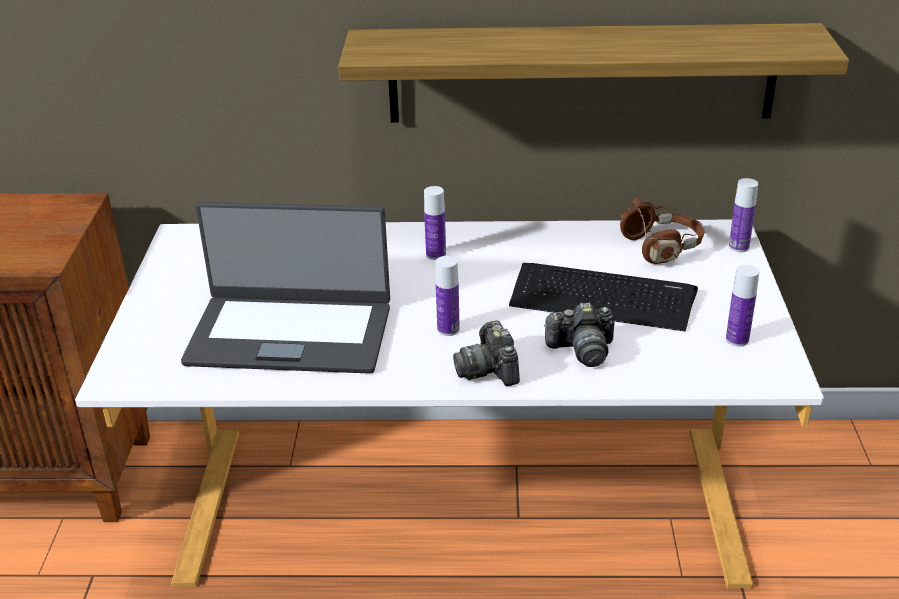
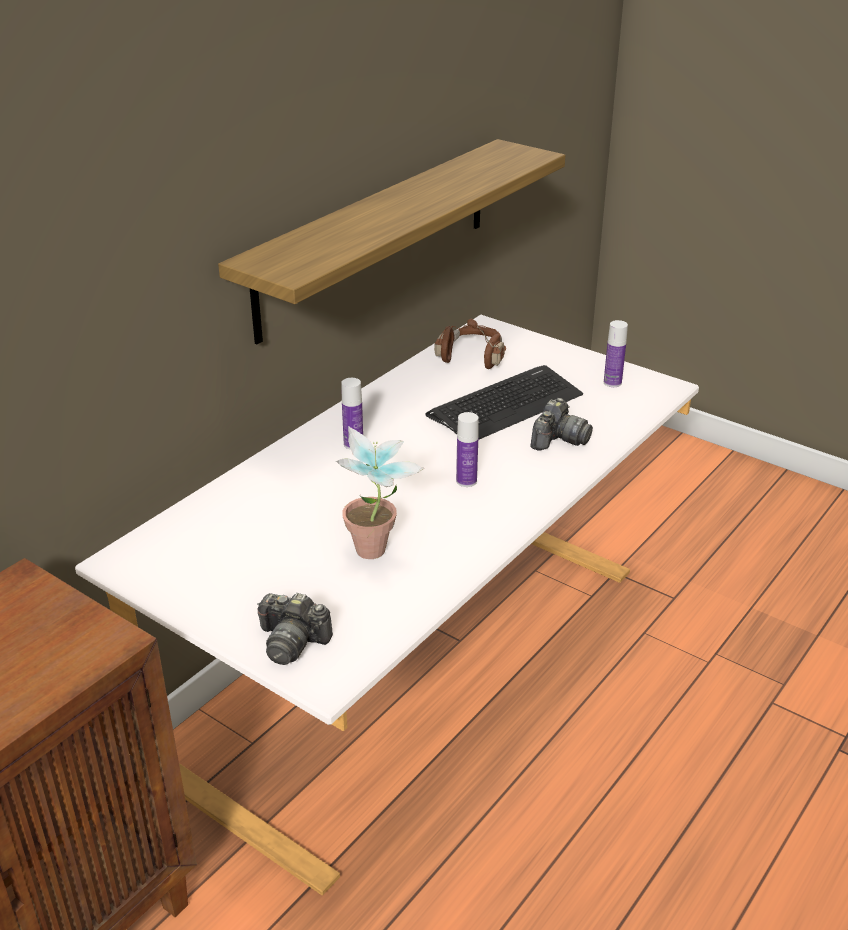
camera: 55 degrees left, 0 degrees up
(290, 333) = (377, 556): laptop -> potted plant
(489, 369) = (539, 485): camera -> camera (292, 642)
(738, 247) = (509, 333): bottle -> none

